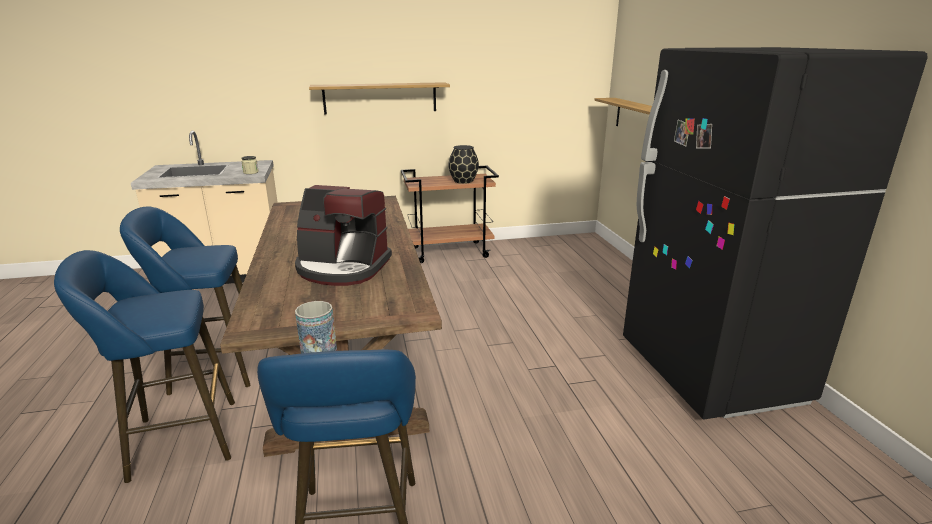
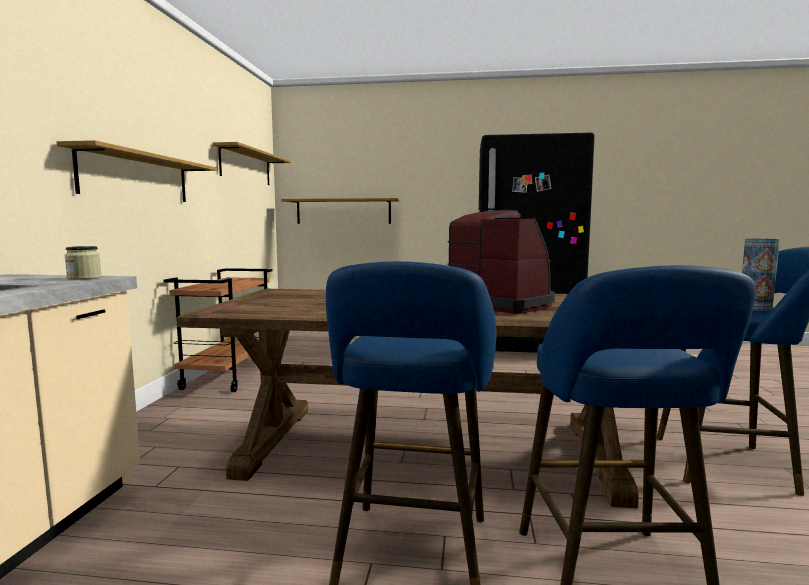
camera: 70 degrees left, 15 degrees down
(342, 268) = (502, 304): coffee machine -> coffee machine turned 75 degrees counterclockwise
(463, 181) = (241, 281): black vase -> none
(544, 68) = (246, 166): none -> shelf

